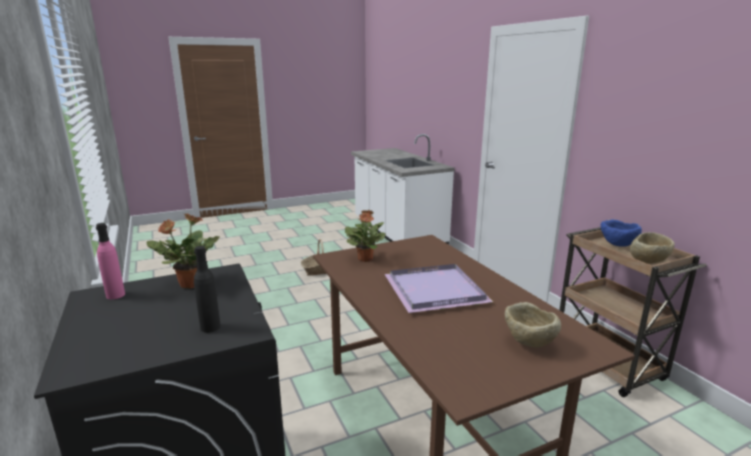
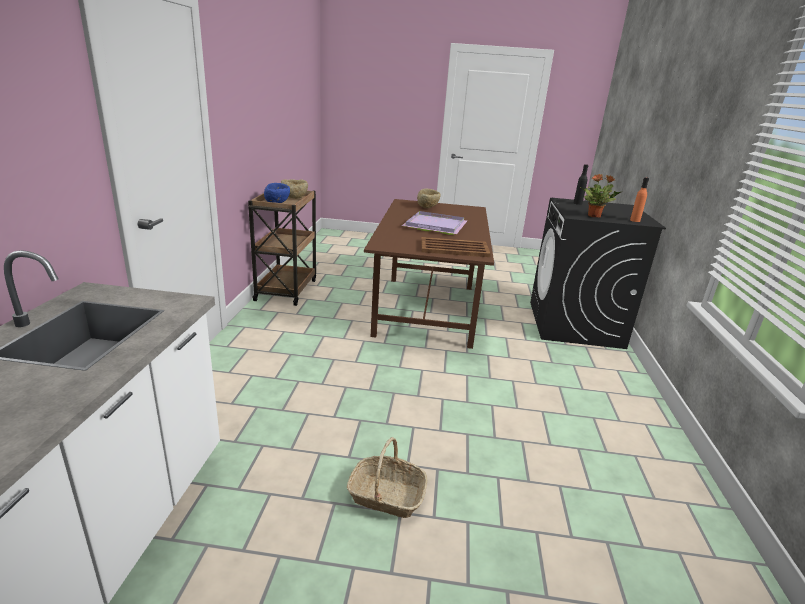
camera: 150 degrees left, 5 degrees up
(115, 295) = (635, 220): pink bottle -> orange bottle
(365, 258) = (453, 248): potted plant -> brown tray

